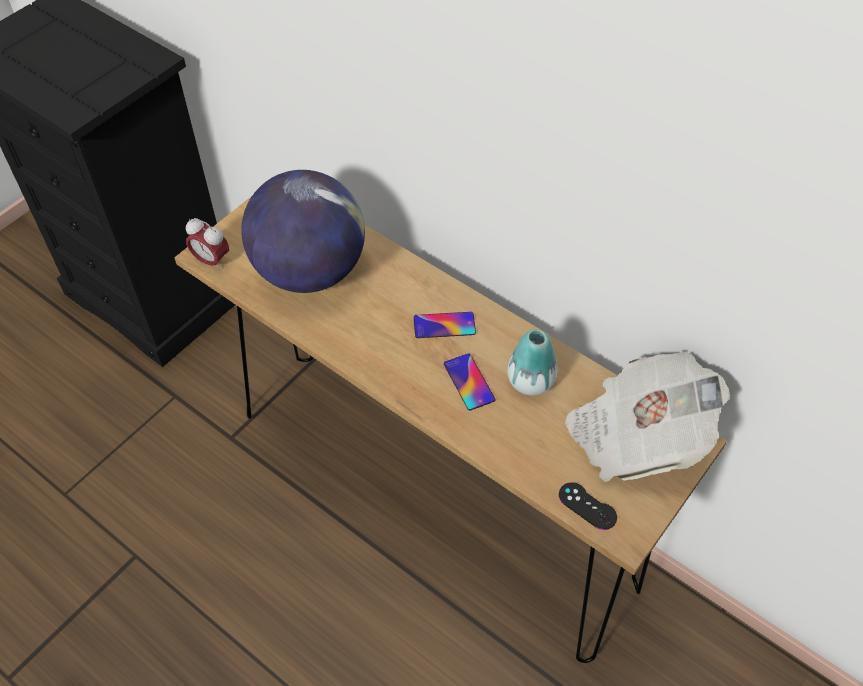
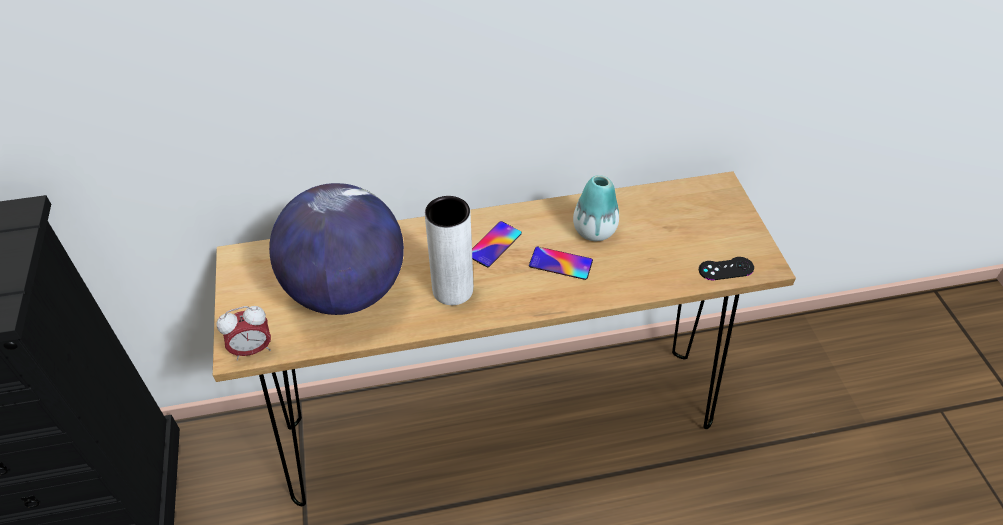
camera: 50 degrees left, 5 degrees down
(371, 332) = (452, 290): none -> white vase
(636, 435) = (691, 208): newspaper -> none

